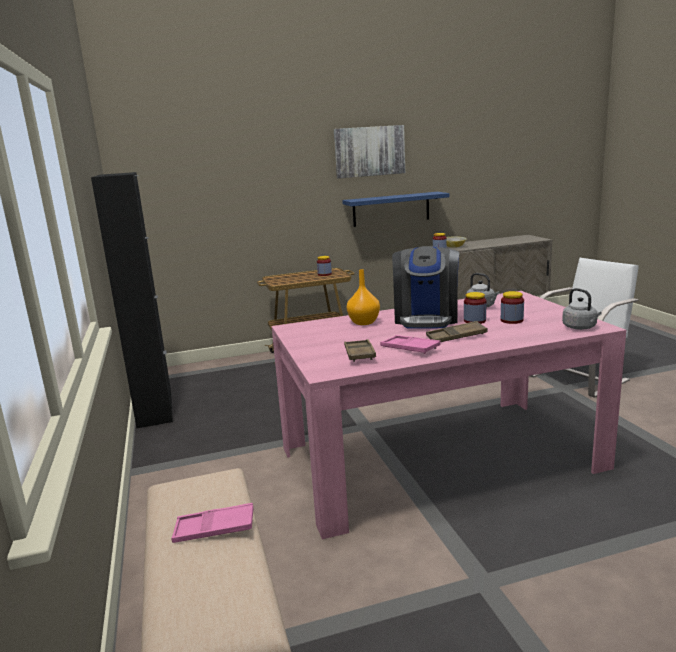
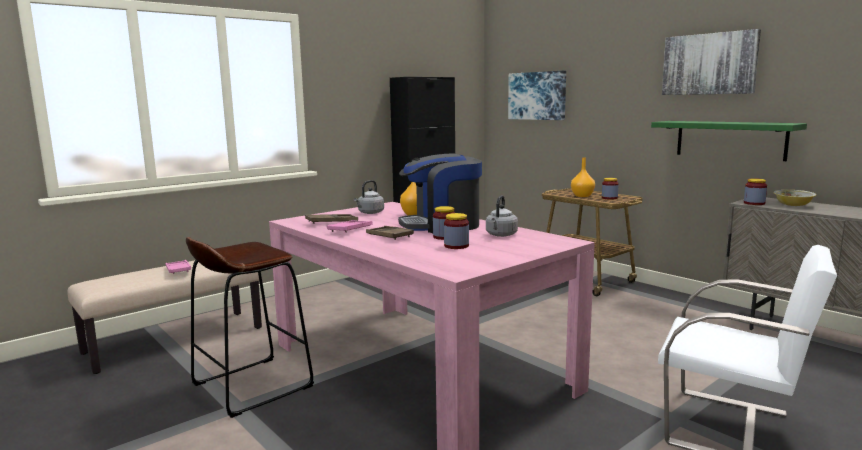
camera: 65 degrees right, 5 degrees down
(195, 188) = (537, 96): none -> picture
(302, 278) = (582, 196): none -> orange vase
(391, 209) = (730, 139): blue shelf -> green shelf
(431, 567) = (252, 385): none -> brown stool
(580, 327) = (448, 266): grey kettle -> grey kettle (370, 213)

